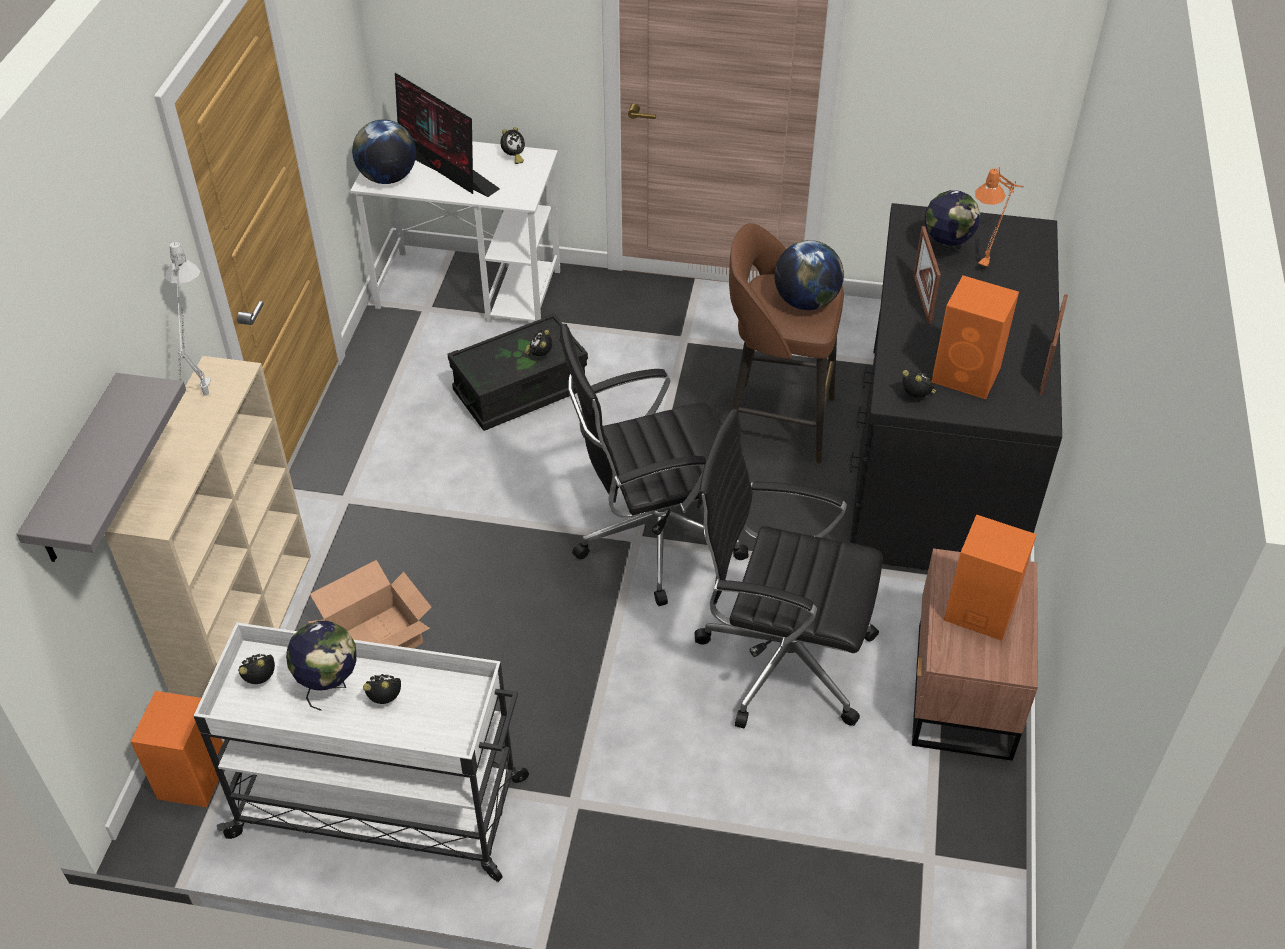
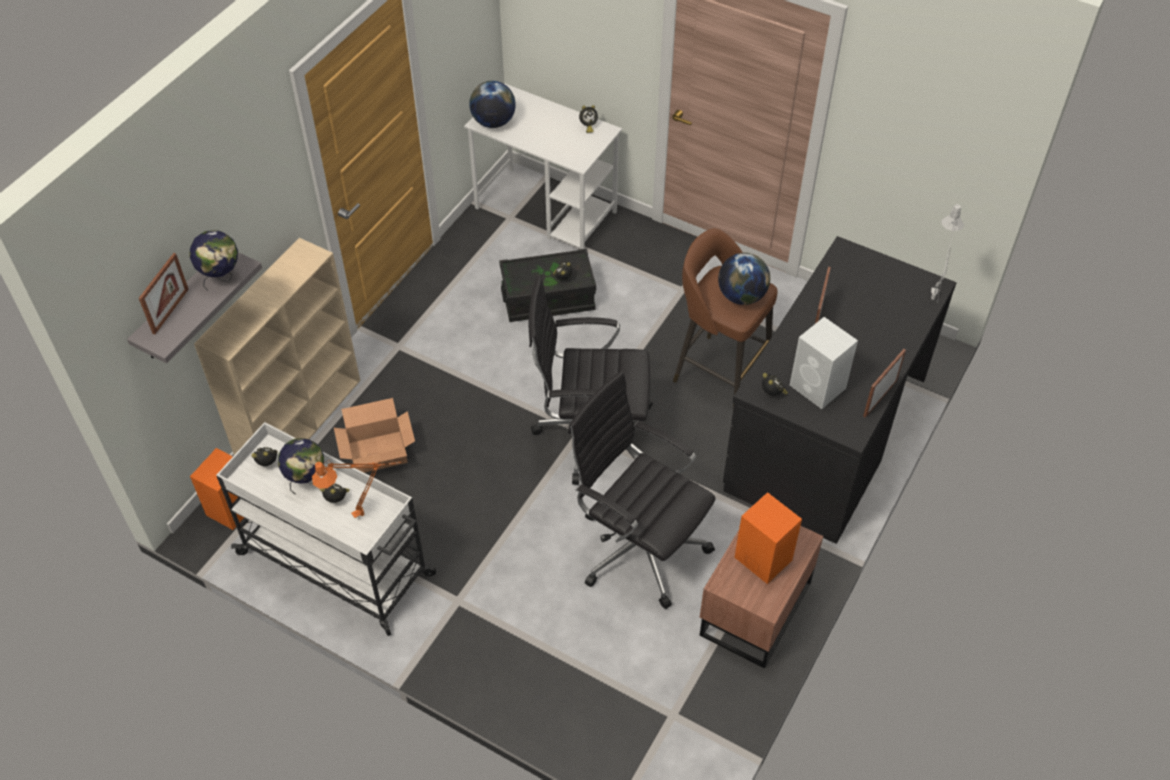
camera: 20 degrees right, 5 degrees up
(71, 478) = (170, 311): none -> picture frame
(206, 401) = (288, 271): grey table lamp -> grey table lamp (932, 303)
(443, 167) = (535, 123): monitor -> none
(946, 251) = (856, 285): globe -> globe (221, 278)
(967, 375) = (818, 387): orange speaker -> white speaker
(988, 263) = (883, 303): orange table lamp -> orange table lamp (367, 512)

